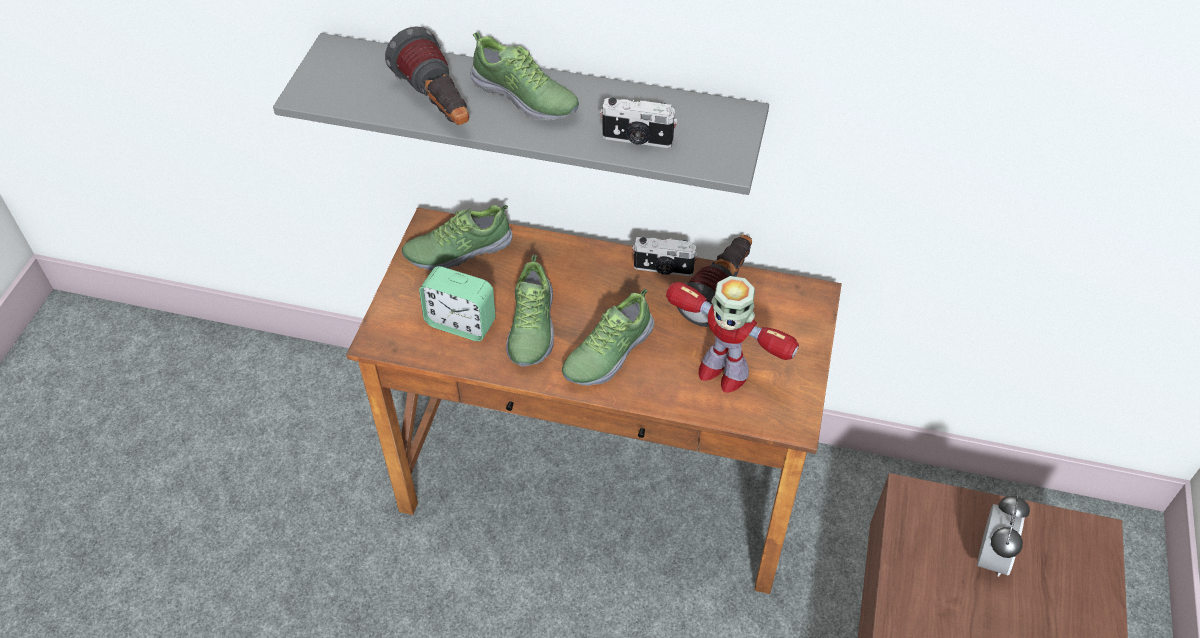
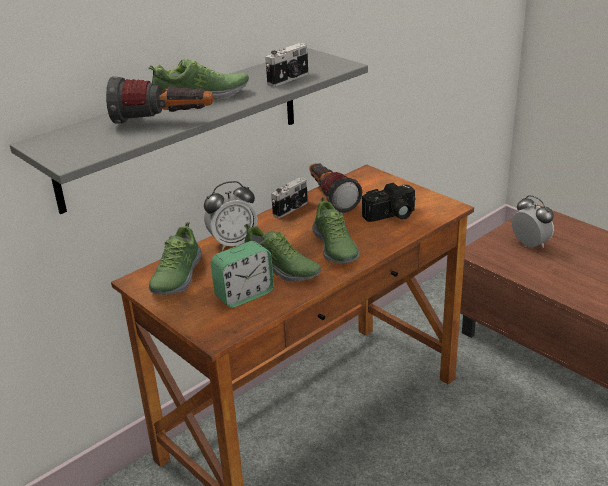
camera: 55 degrees left, 20 degrees down
(552, 258) = (233, 243): none -> alarm clock
(722, 371) = (391, 216): toy robot -> camera

